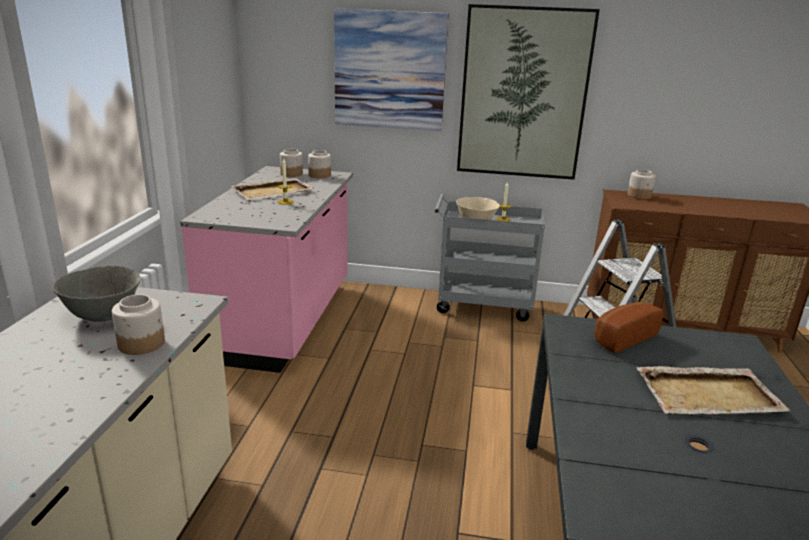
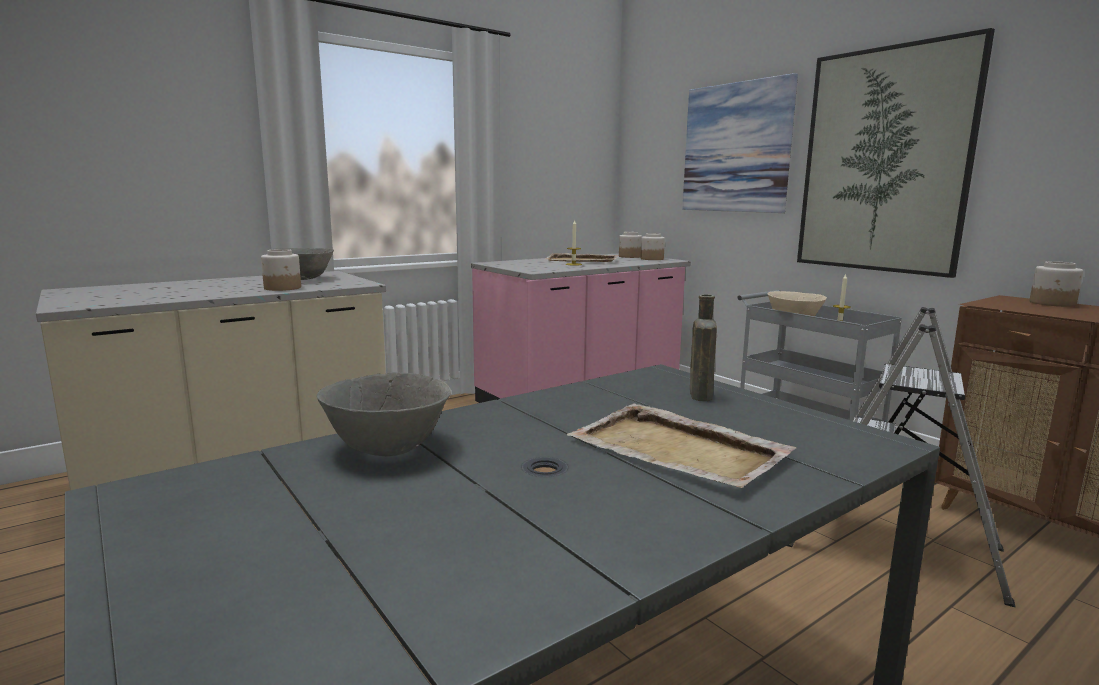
camera: 45 degrees right, 10 degrees down
(620, 483) = (387, 448): none -> grey bowl
(621, 338) = (700, 394): bread -> brown bottle

